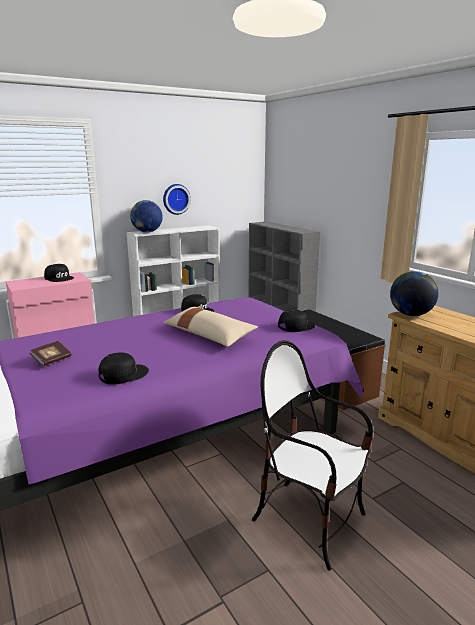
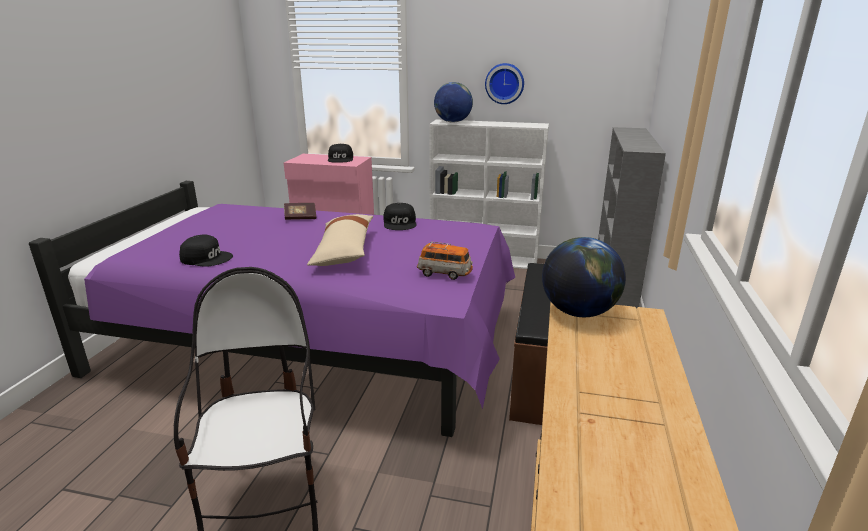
camera: 45 degrees right, 5 degrees up
(52, 360) = (202, 229): book -> book (300, 218)
(295, 326) = (444, 273): black cap -> toy car

